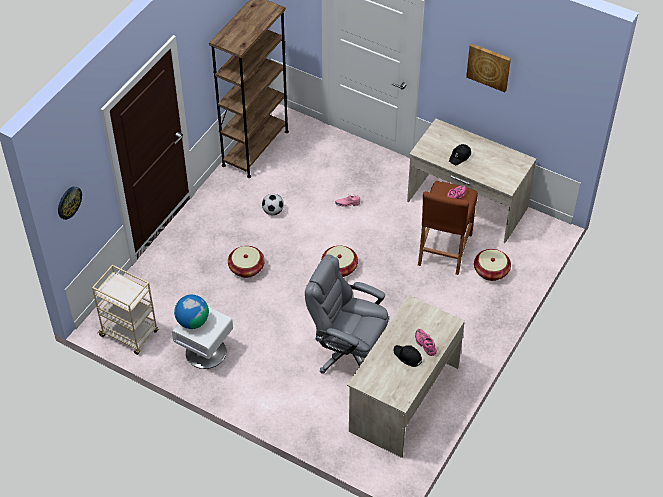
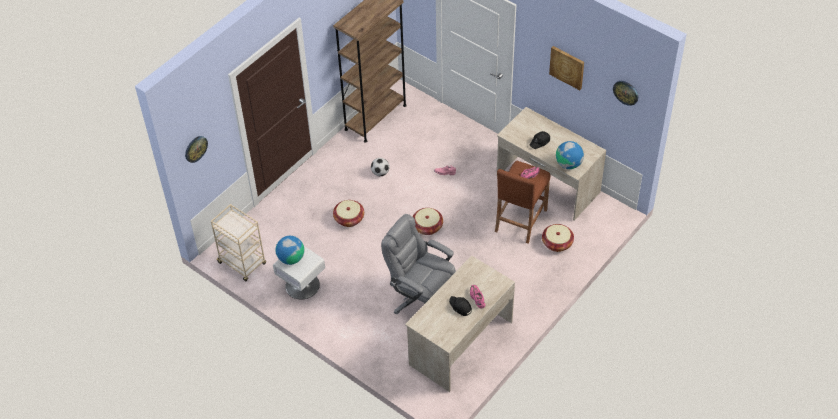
camera: 10 degrees right, 0 degrees up
(497, 178) = (568, 164): none -> globe
(563, 89) = (626, 92): none -> wall clock

